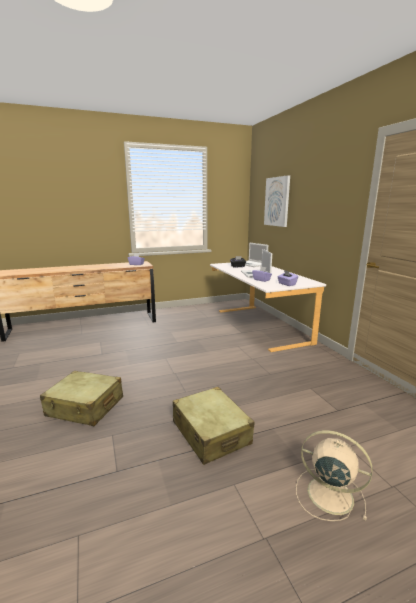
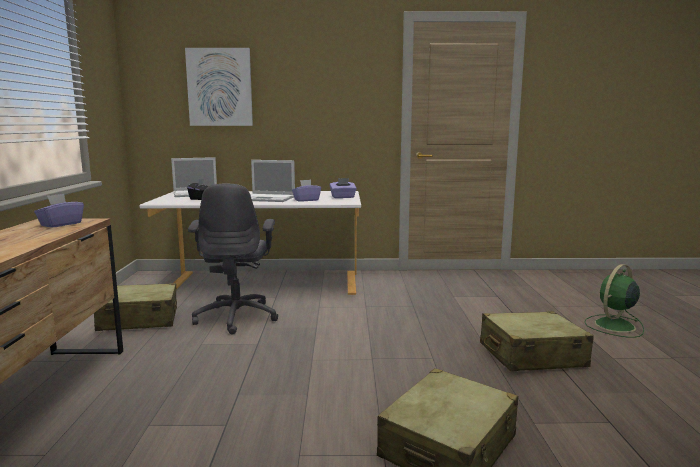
camera: 70 degrees left, 5 degrees down
(187, 315) = (138, 320): none -> beige suitcase
(205, 331) = (237, 317): none -> grey office chair
(327, 494) = (613, 326): beige fan -> green fan

